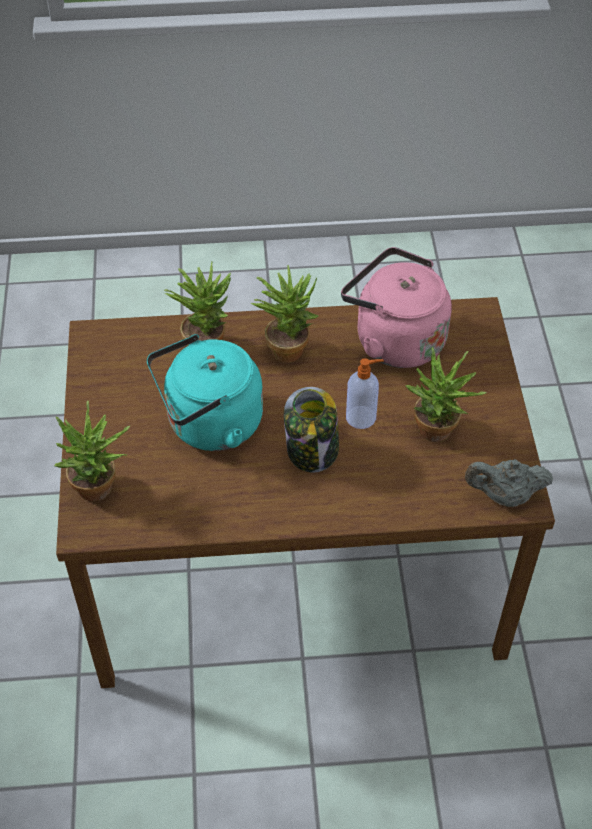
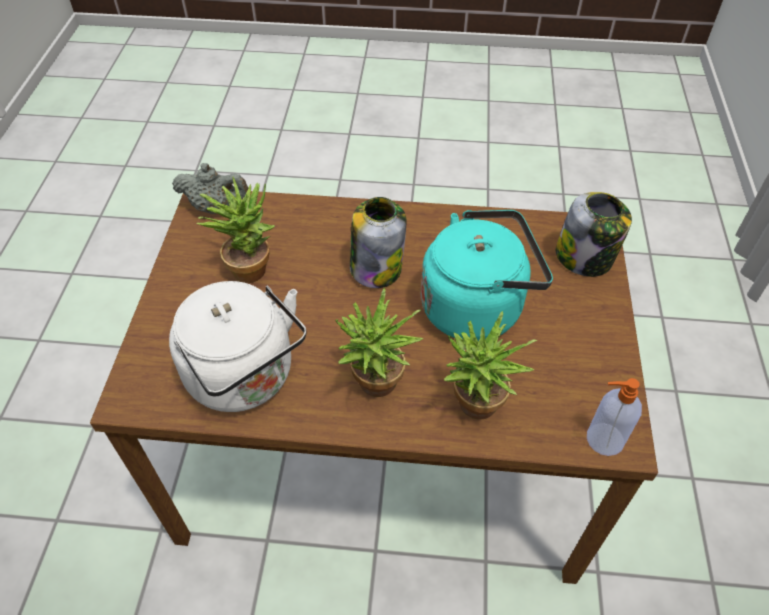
camera: 170 degrees left, 0 degrees up
(101, 491) = (585, 258): potted plant -> jar
(362, 417) = (316, 292): soap dispenser -> soap dispenser (603, 439)
(394, 339) = (246, 378): pink kettle -> white kettle

